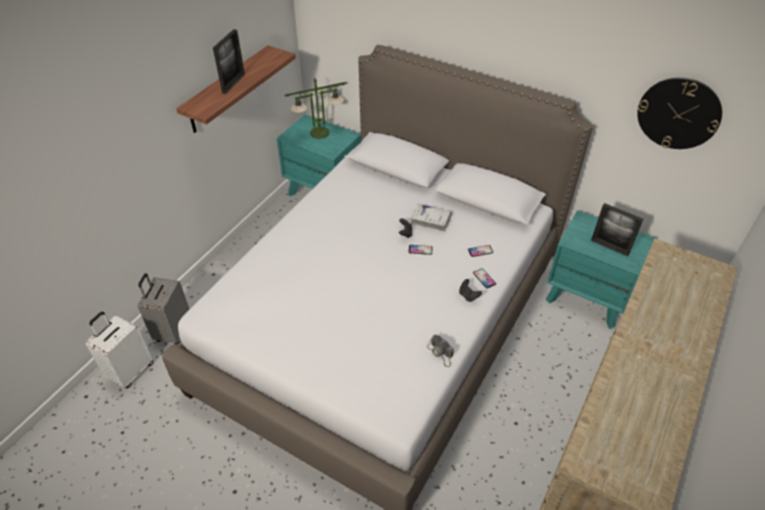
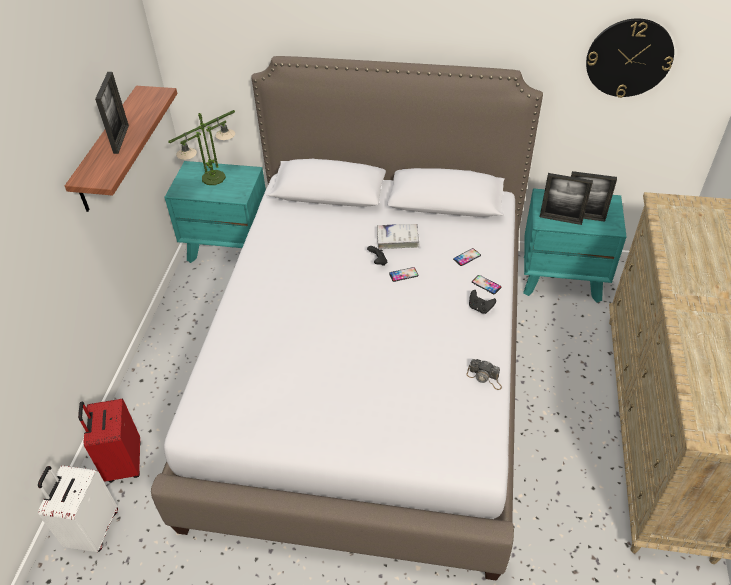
camera: 20 degrees left, 0 degrees up
(173, 330) = (123, 463): grey suitcase -> red suitcase
(587, 243) = (560, 219): none -> picture frame

